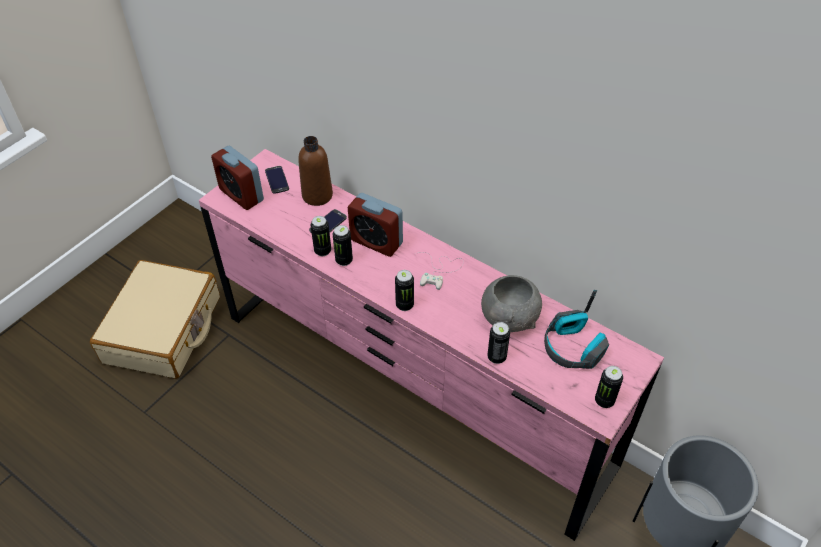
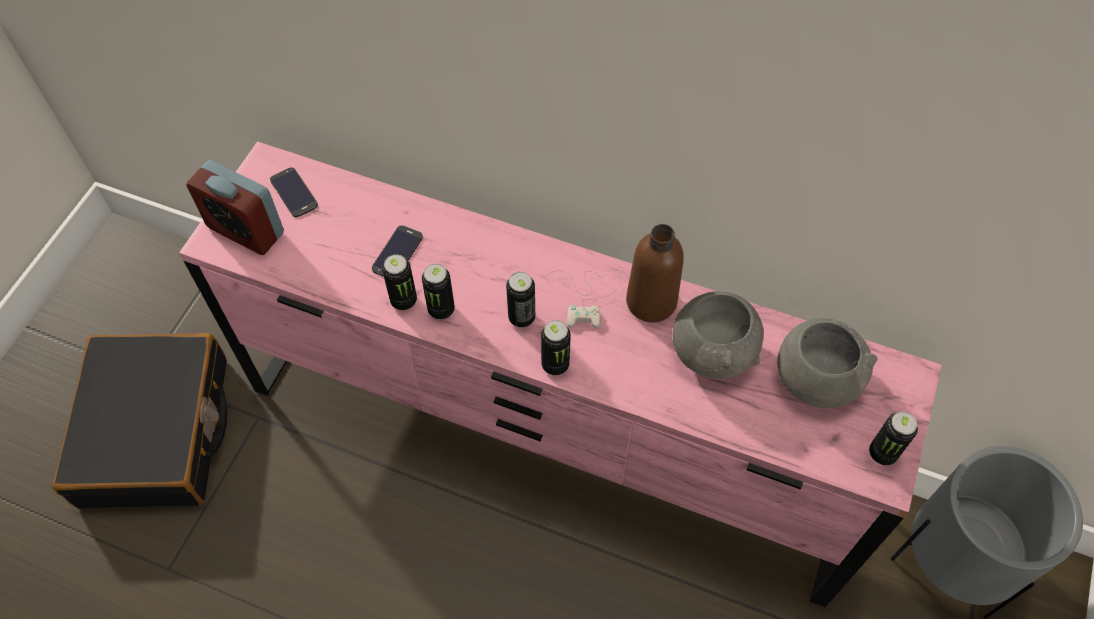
camera: 15 degrees left, 10 degrees up
(163, 330) = (156, 432): beige suitcase -> black suitcase
(317, 195) = (365, 207): brown bottle -> brown bottle (651, 301)
(376, 242) = (480, 267): alarm clock -> none
(496, 357) = (713, 419): can -> can (521, 317)
(573, 348) = (815, 379): headphones -> grey bowl

